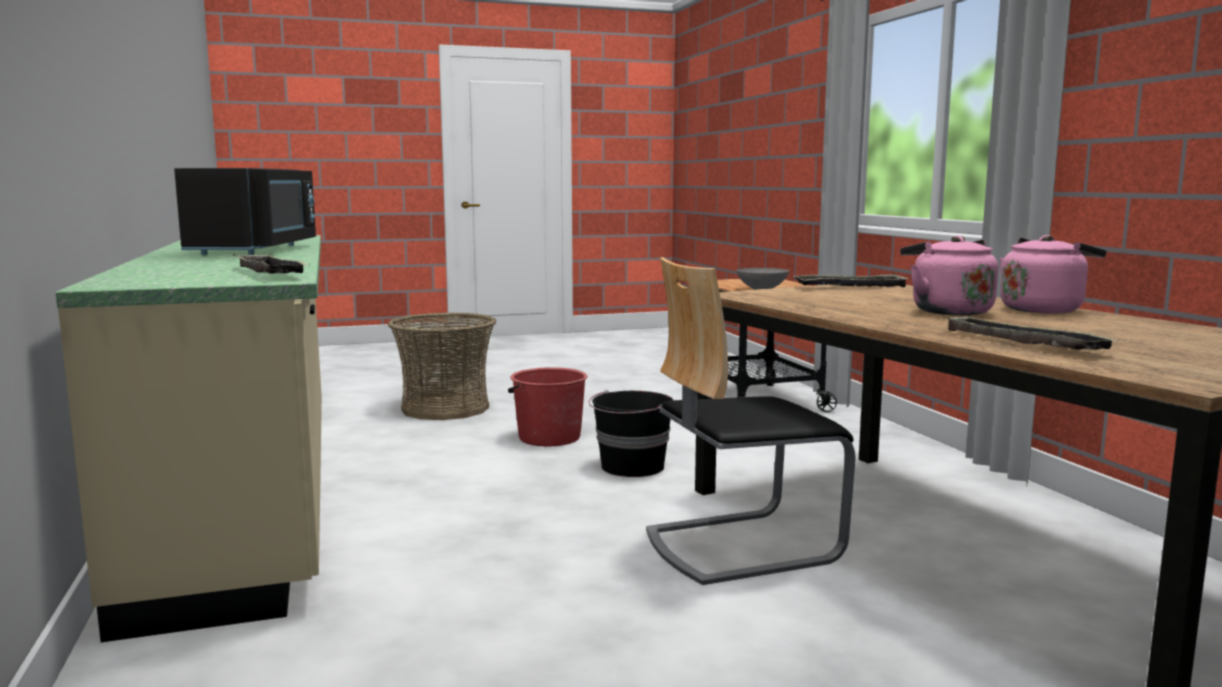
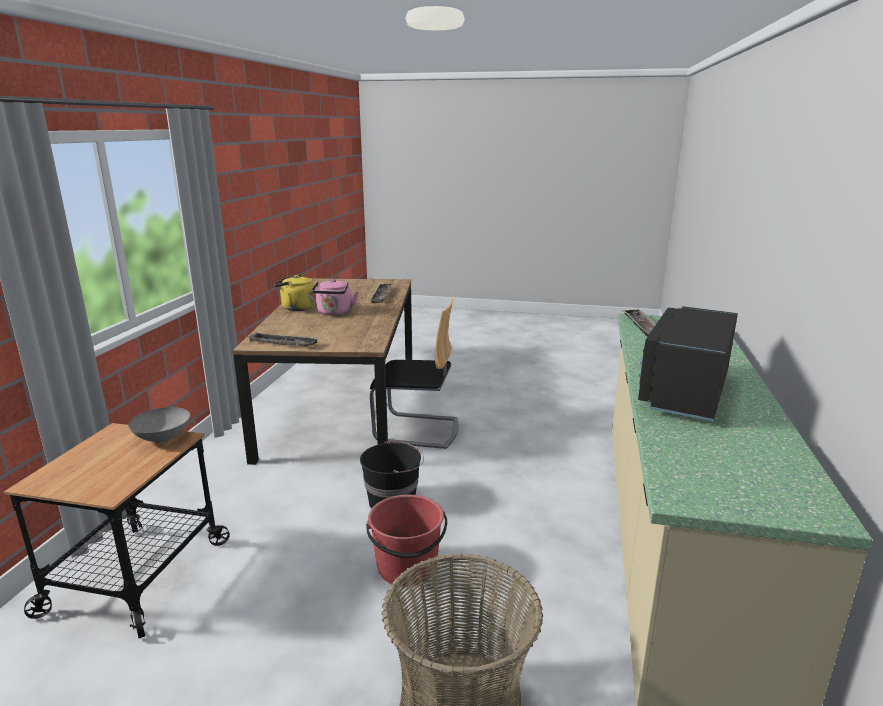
camera: 150 degrees left, 10 degrees up
(1043, 310) = (296, 308): pink kettle -> yellow kettle

